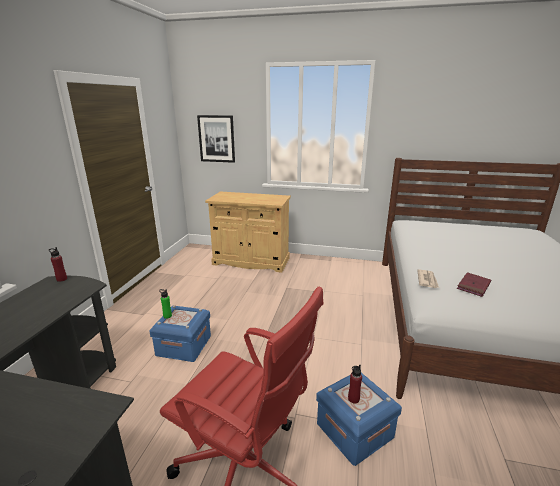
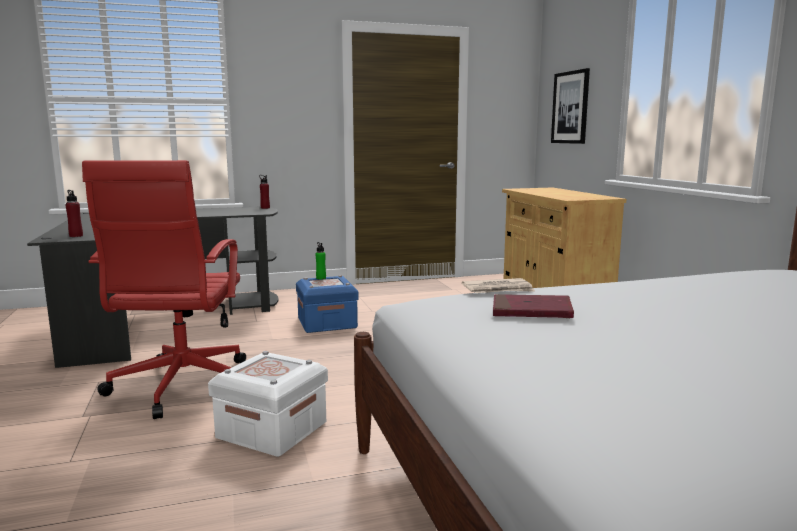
camera: 60 degrees right, 10 degrees down
(353, 399) = (261, 367): red bottle -> red bottle (76, 236)
(354, 430) = (272, 430): blue storage box -> white storage box

